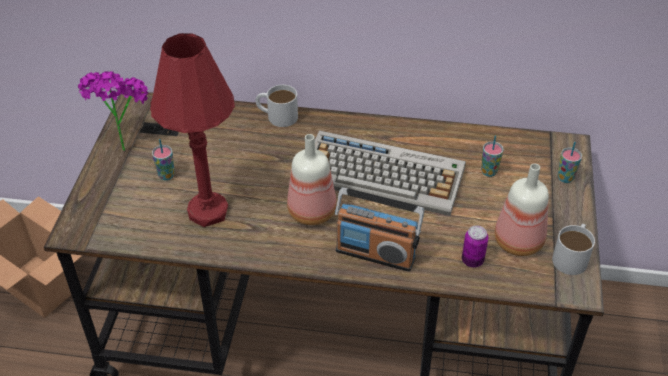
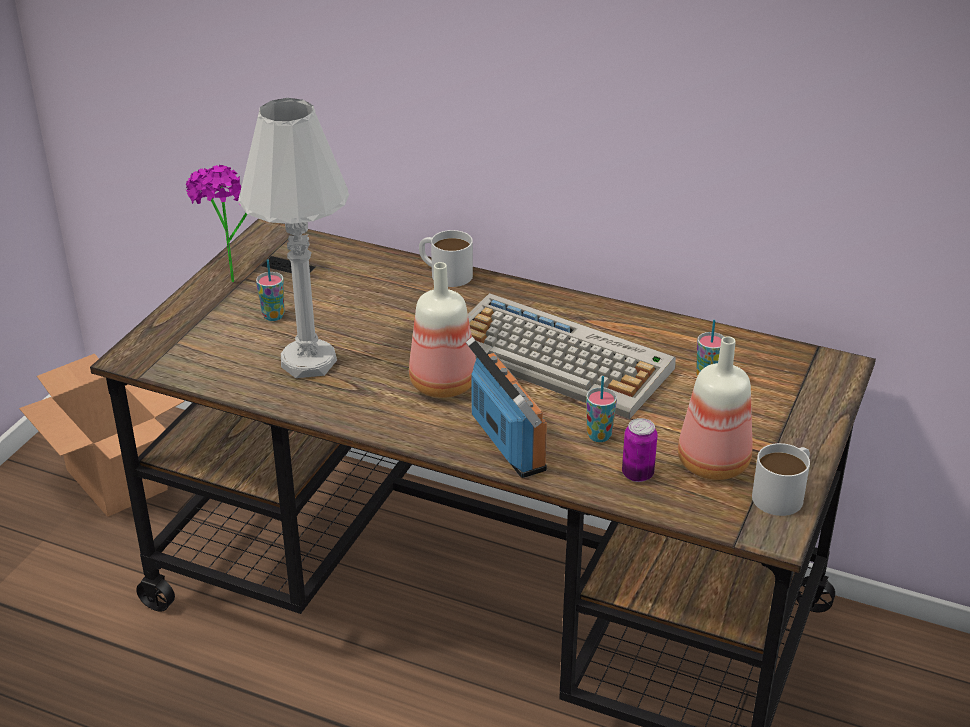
camera: 15 degrees right, 10 degrees down
(208, 211) = (309, 362): red table lamp -> white table lamp
(375, 253) = (507, 444): radio -> radio turned 150 degrees counterclockwise
(565, 178) = (815, 402): cup -> cup (599, 436)

